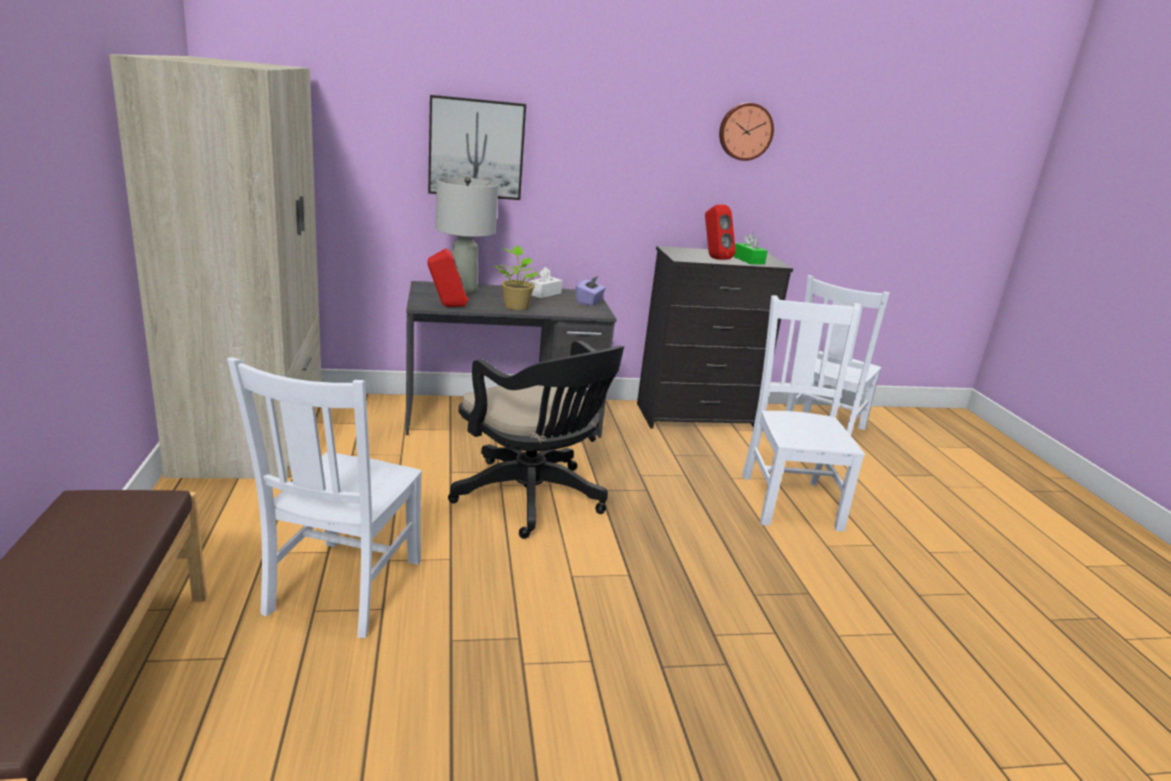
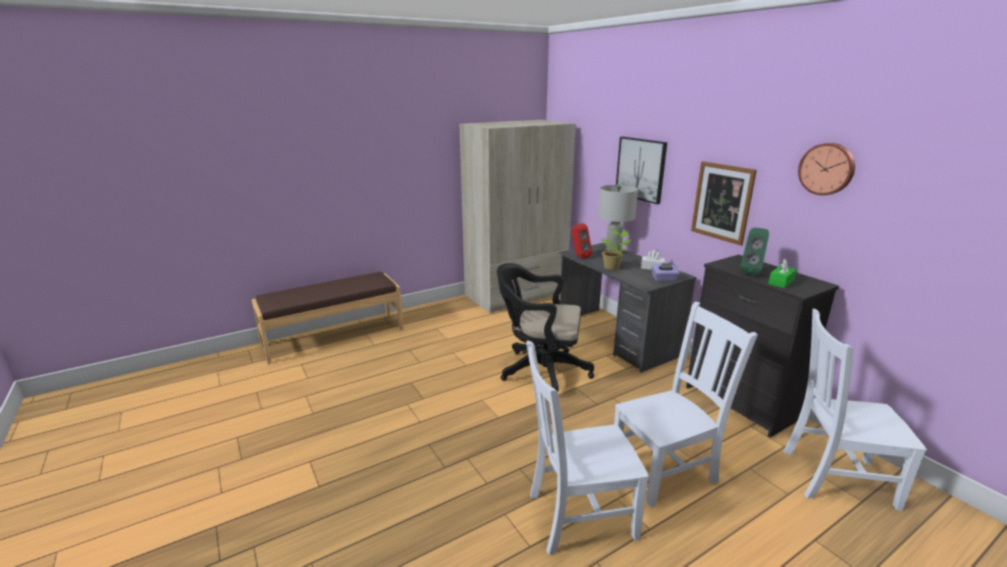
camera: 70 degrees right, 0 degrees up
(342, 589) = (425, 350): white chair -> white chair (577, 516)
(533, 499) = (540, 371): black office chair -> black office chair turned 75 degrees clockwise
(623, 183) = (722, 202): none -> picture
(713, 258) = (751, 272): red speaker -> green speaker

